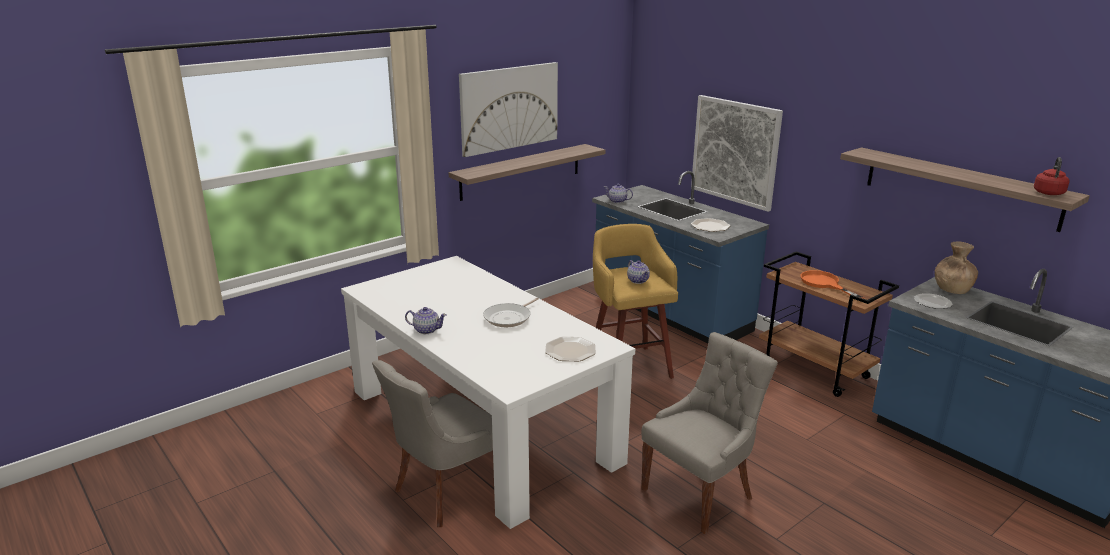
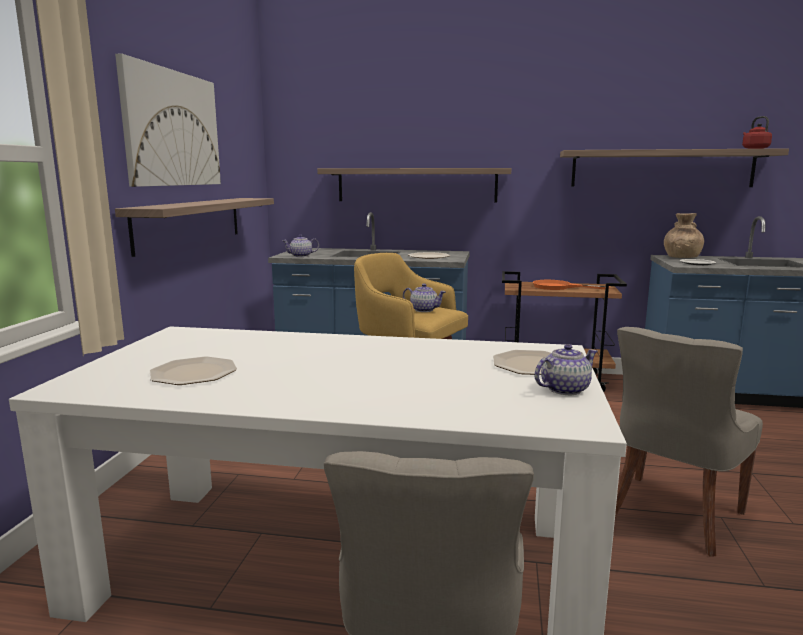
camera: 40 degrees left, 10 degrees down
(417, 297) = (194, 373): none -> plate
(426, 330) = (293, 402): teapot -> teapot (564, 389)
(509, 318) = (384, 358): frying pan -> none
(700, 493) = (672, 515): grey chair -> grey chair turned 150 degrees counterclockwise
(735, 151) = (416, 185): picture -> shelf

